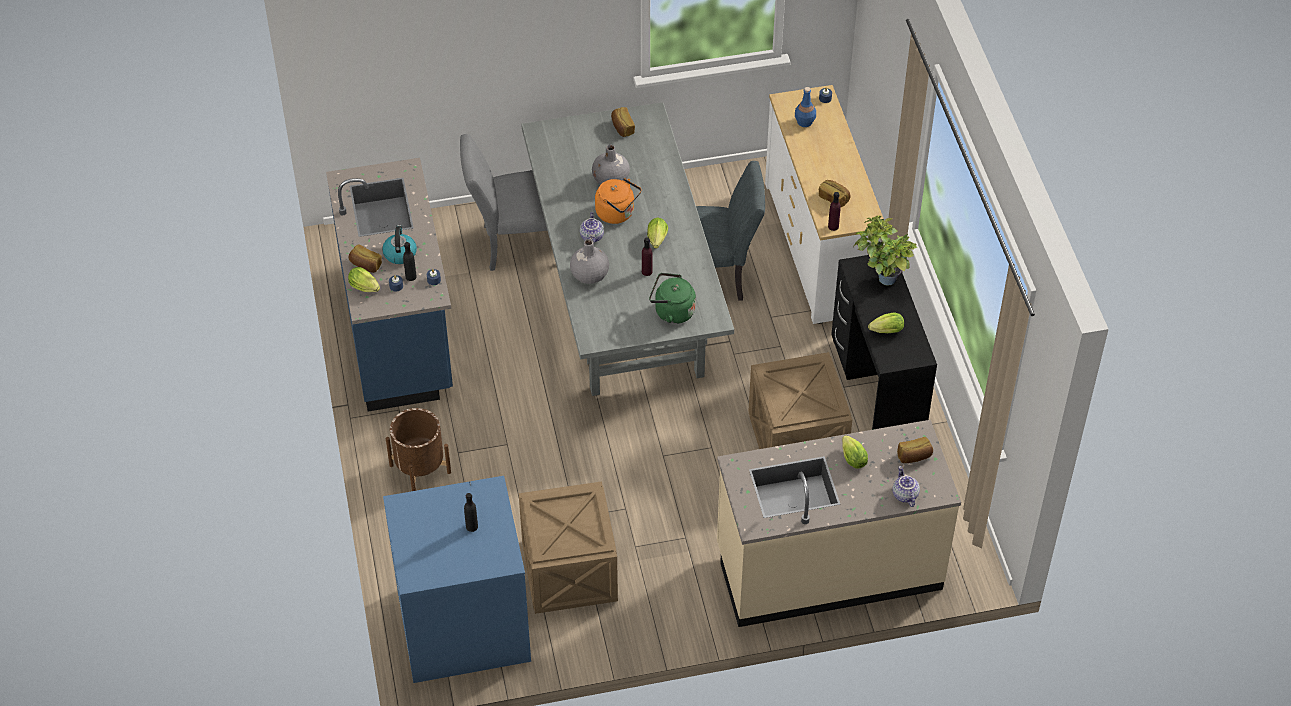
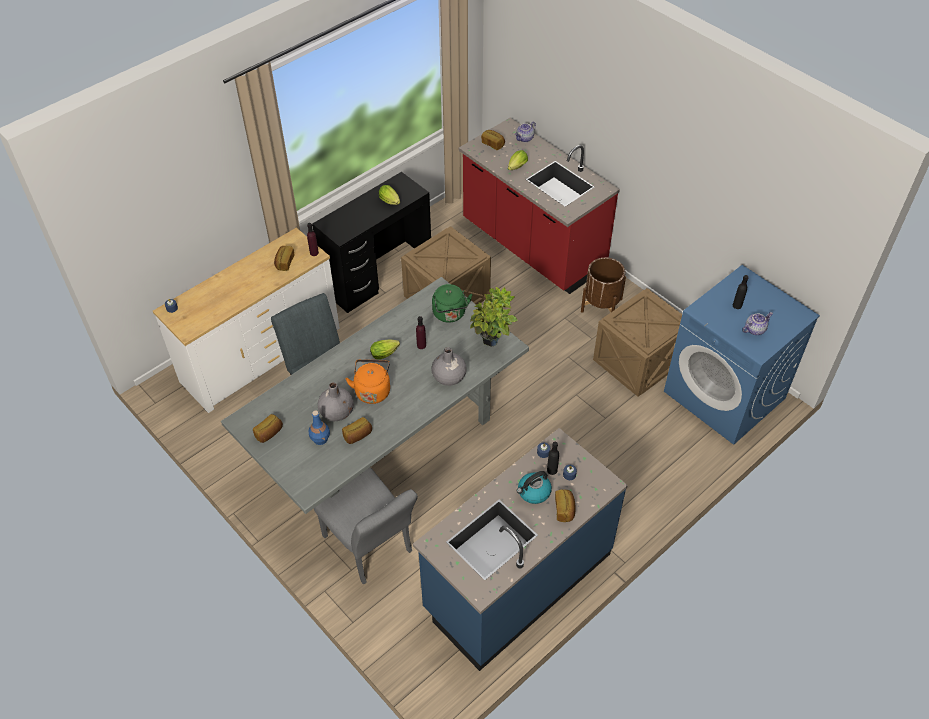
camera: 120 degrees left, 0 degrees up
(366, 288) = (588, 495): lettuce -> none
(420, 469) = (631, 488): brown planter -> brown planter (601, 305)
(572, 184) = (358, 436): none -> bread
(592, 237) = (408, 394): teapot -> teapot (754, 329)
(804, 122) = (207, 309): blue bottle -> blue bottle (320, 439)
(828, 568) = (532, 247): beige counter -> red counter
(881, 279) = (344, 219): potted plant -> potted plant (493, 344)

